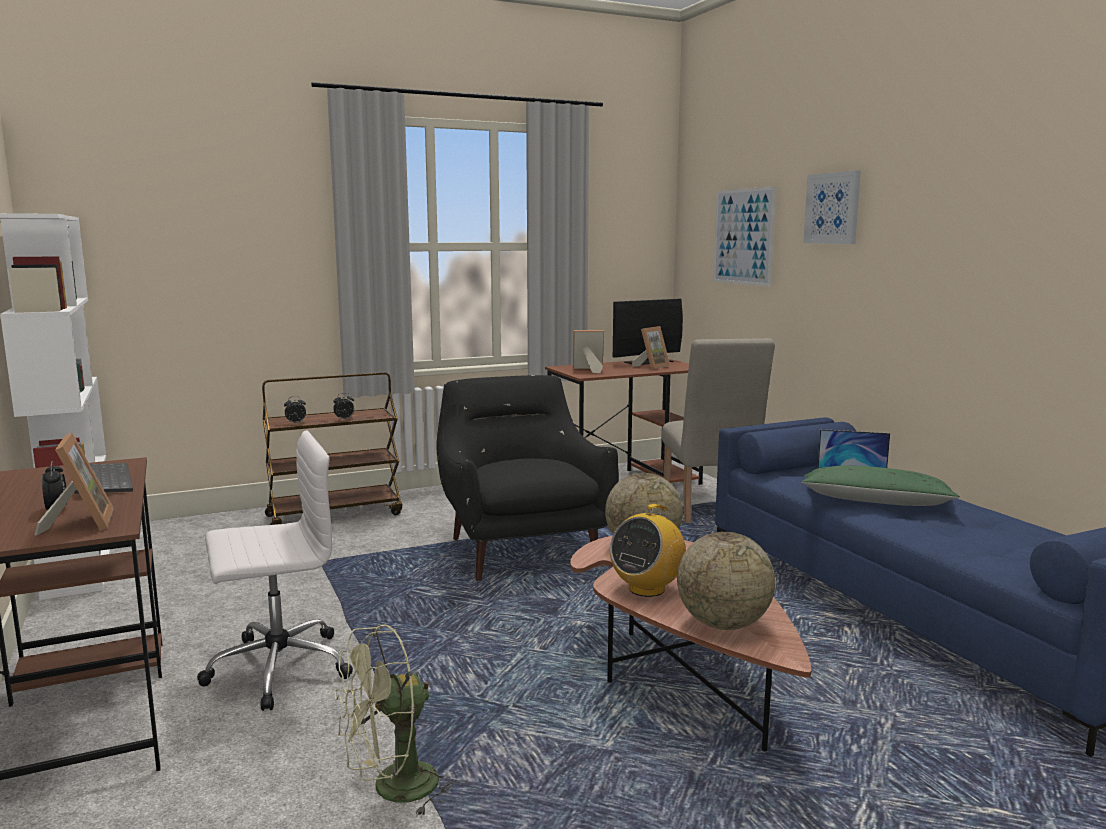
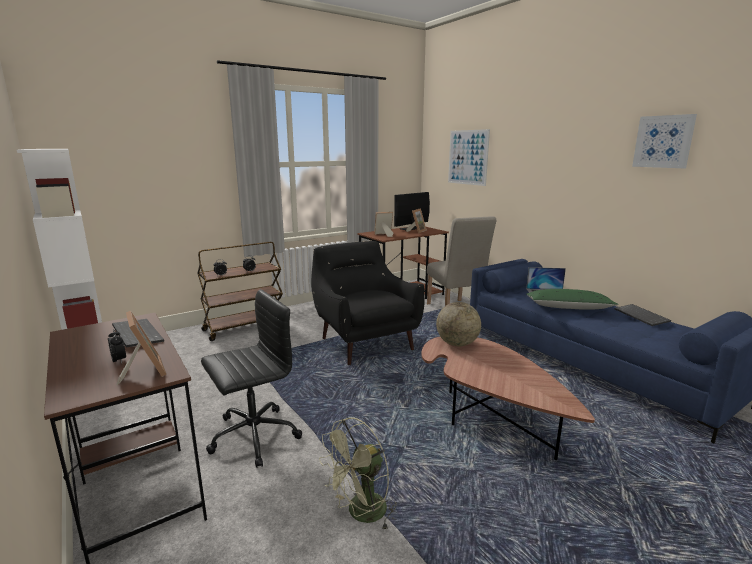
camera: 10 degrees left, 5 degrees up
(276, 668) = (252, 436): white office chair -> black office chair
(647, 589) = (475, 372): radio -> none
(723, 624) = (530, 392): globe -> none
(832, 208) = (527, 142): picture -> picture (663, 141)
(1010, 522) = (642, 316): none -> keyboard

